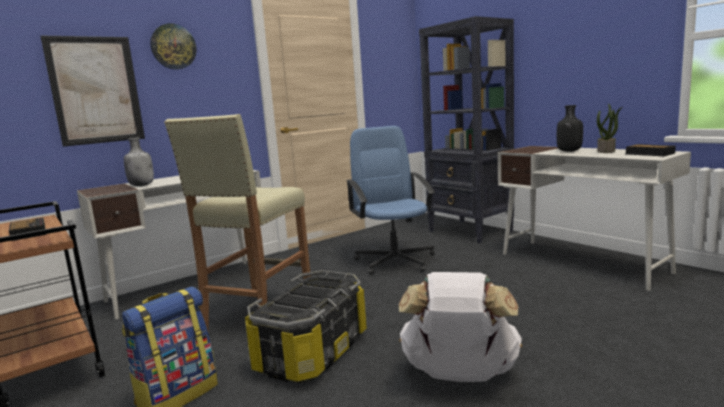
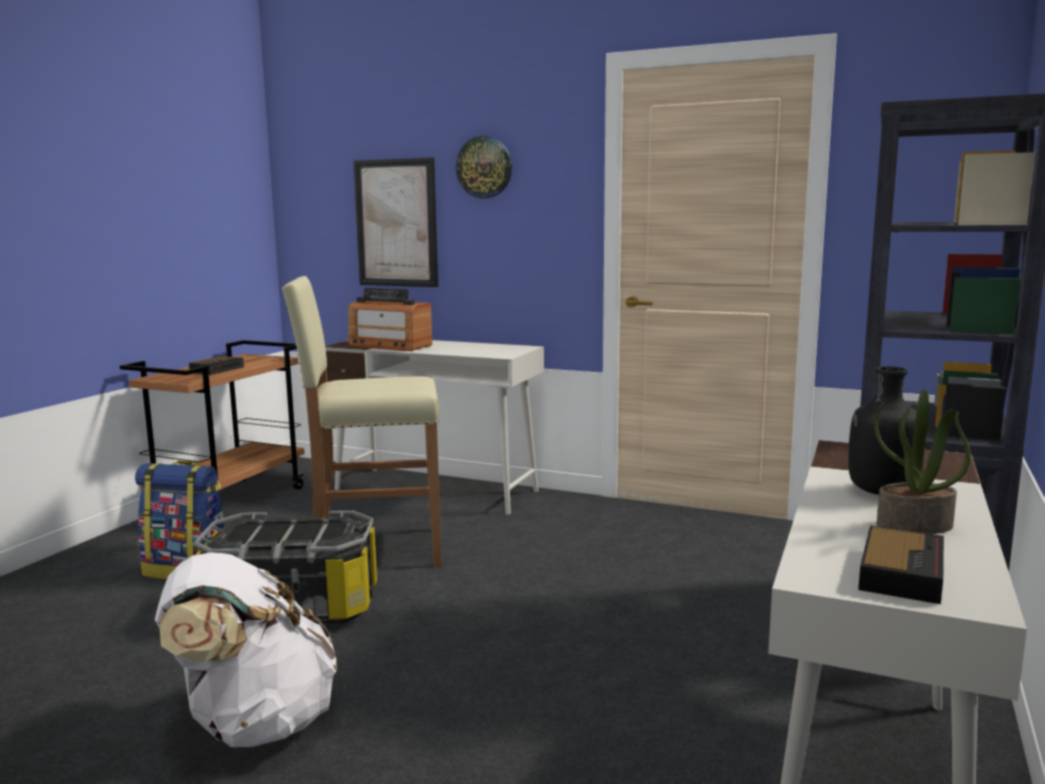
camera: 60 degrees right, 0 degrees up
(142, 185) = (390, 346): grey bottle -> radio
(395, 261) = (647, 582): blue office chair -> none

